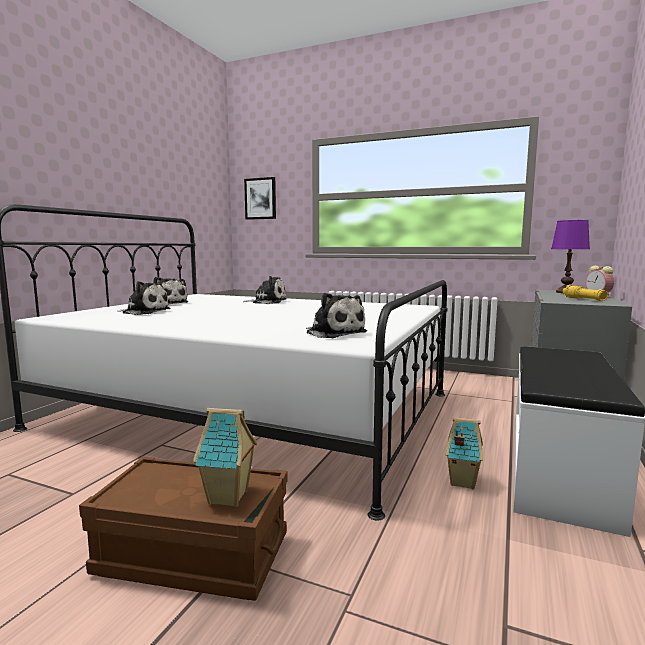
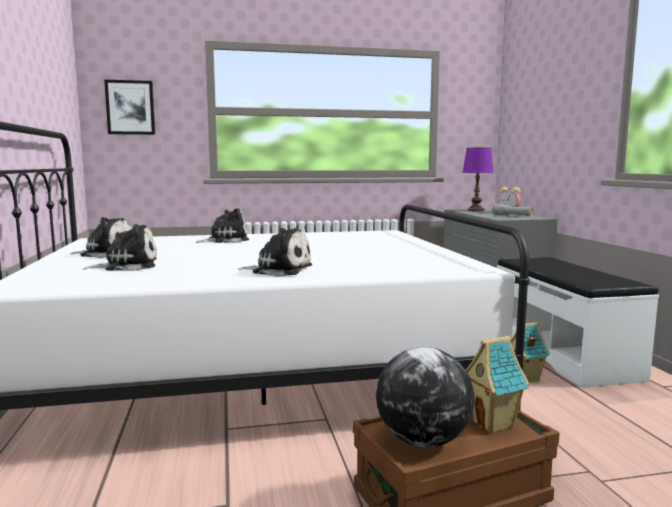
camera: 35 degrees left, 0 degrees up
(151, 489) = (423, 441): none -> globe
(334, 333) = (424, 262): plush toy -> plush toy (279, 270)
(584, 299) = (511, 215): yellow flashlight -> grey flashlight

